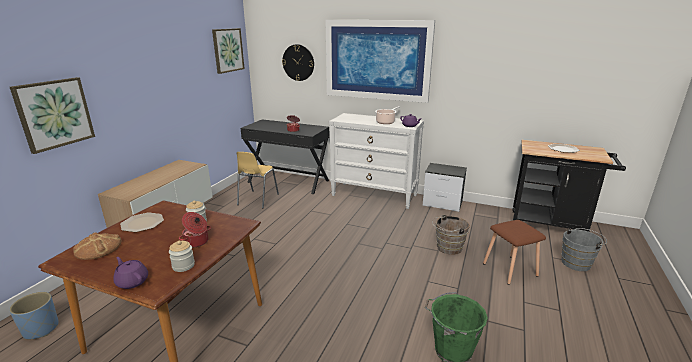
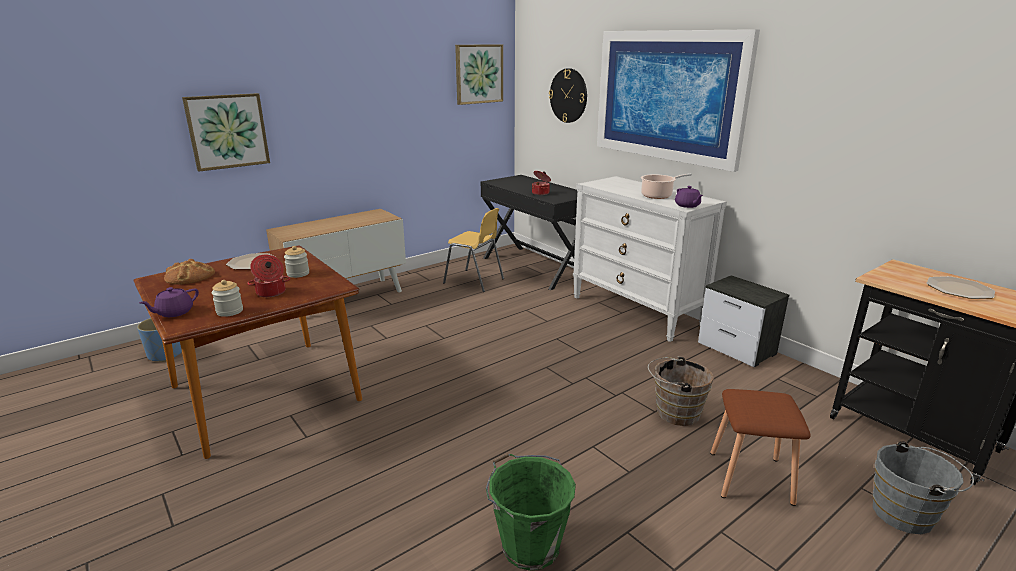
camera: 30 degrees right, 0 degrees up
(132, 281) = (174, 312): purple teapot -> purple teapot turned 120 degrees counterclockwise
(257, 199) = (474, 281): yellow chair -> yellow chair turned 105 degrees counterclockwise

